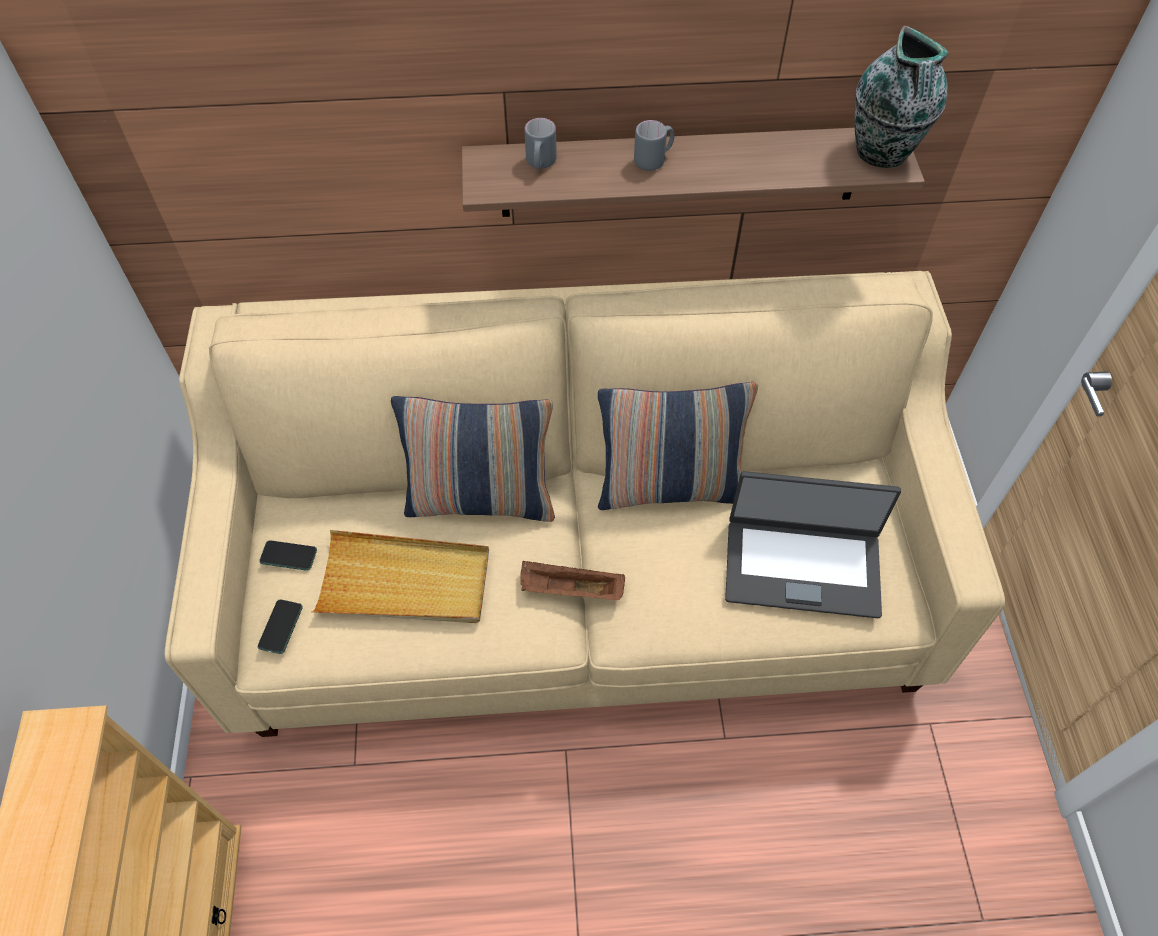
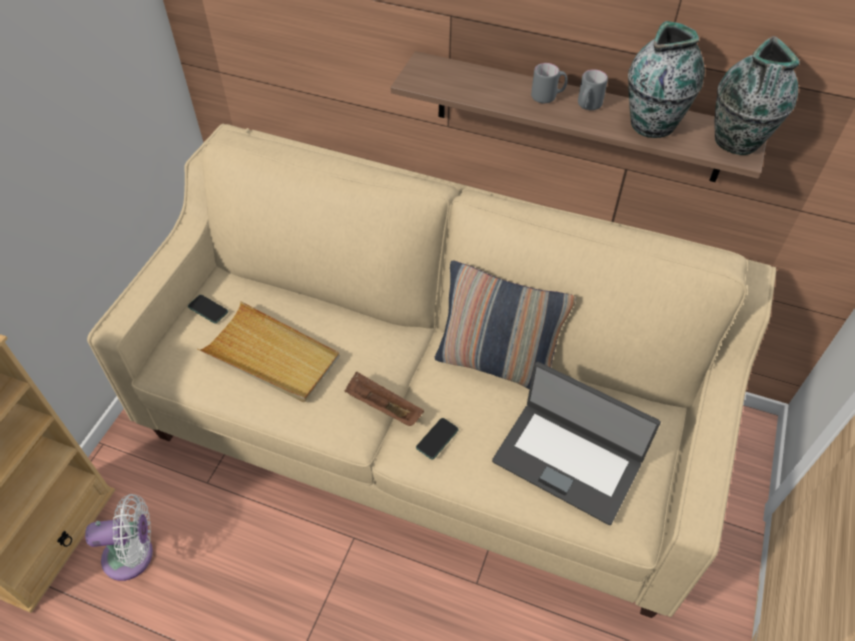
camera: 25 degrees right, 5 degrees down
(280, 627) = (176, 352): phone -> phone (437, 439)
(312, 893) = (133, 555): none -> white fan
(481, 500) = (355, 321): pillow -> none
(540, 164) = (462, 76): grey mug -> grey mug (587, 106)
(786, 158) = (653, 124): none -> vase

